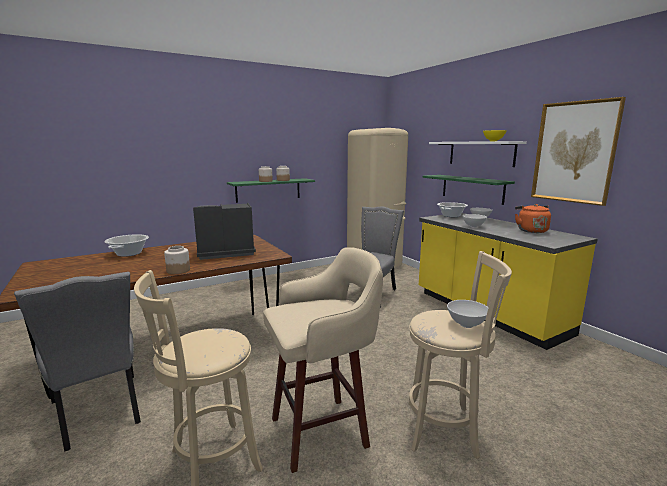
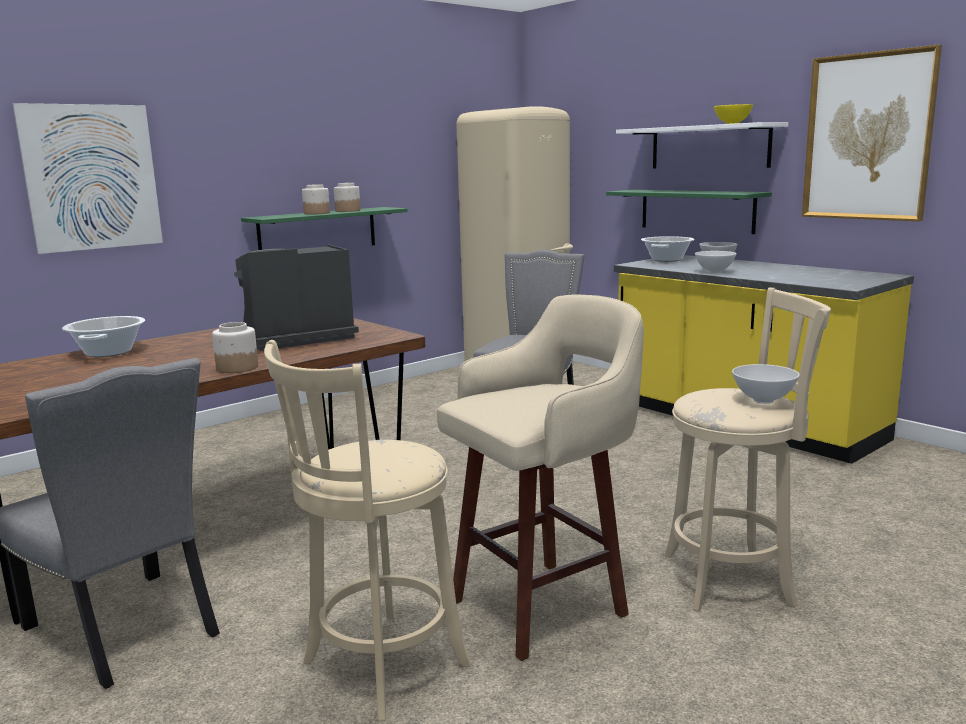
camera: 10 degrees left, 0 degrees up
(149, 160) = (92, 177): none -> picture
(530, 230) = (808, 271): orange kettle -> none

